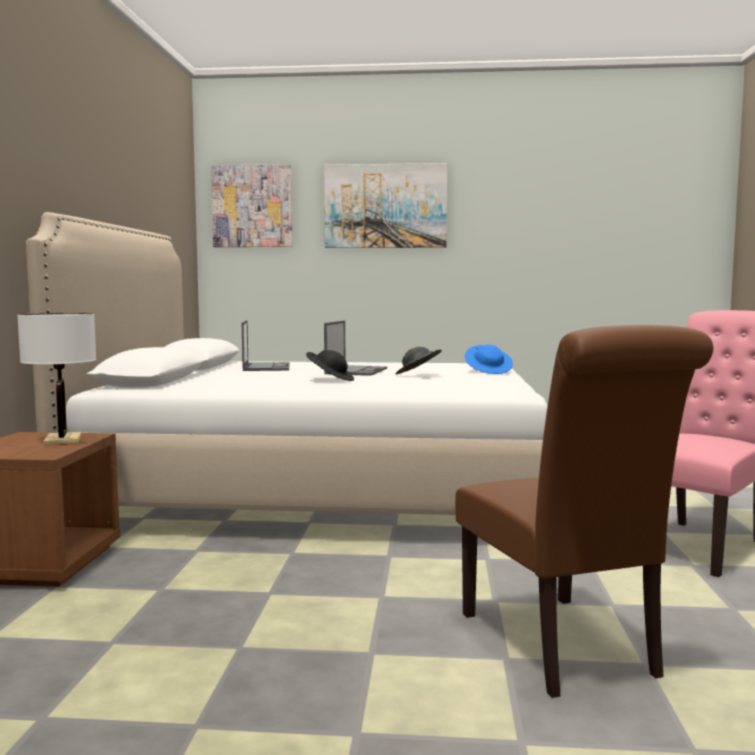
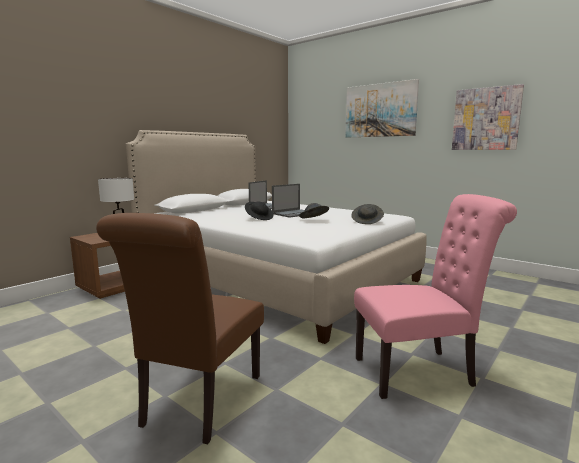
camera: 35 degrees right, 5 degrees up
(252, 206) = (312, 114): picture -> picture (486, 119)
(488, 371) = (367, 221): blue hat -> grey hat

